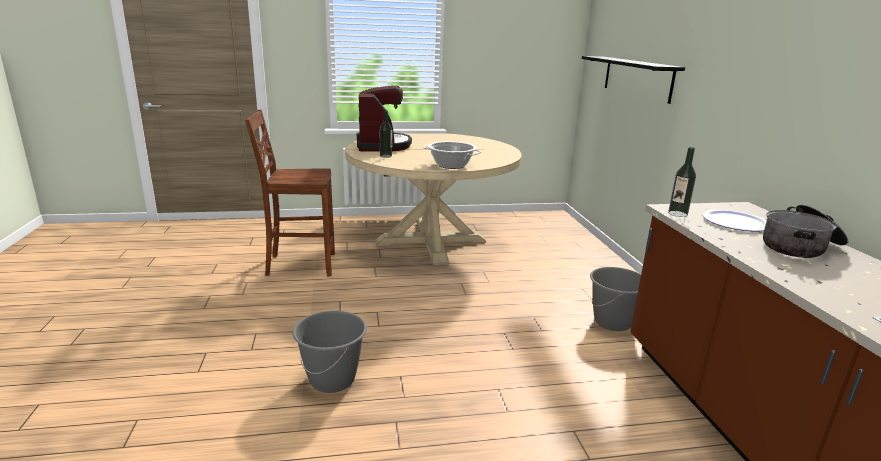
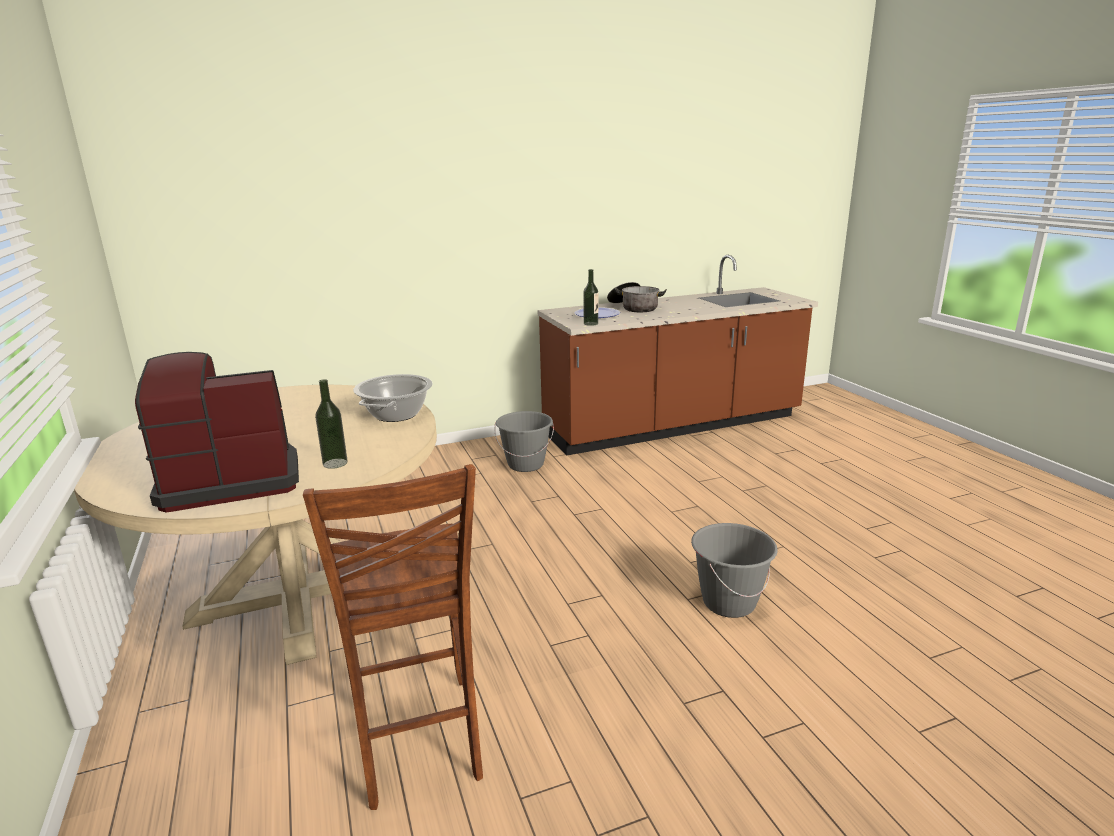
camera: 100 degrees left, 0 degrees up
(637, 78) = (303, 245): black shelf -> none

